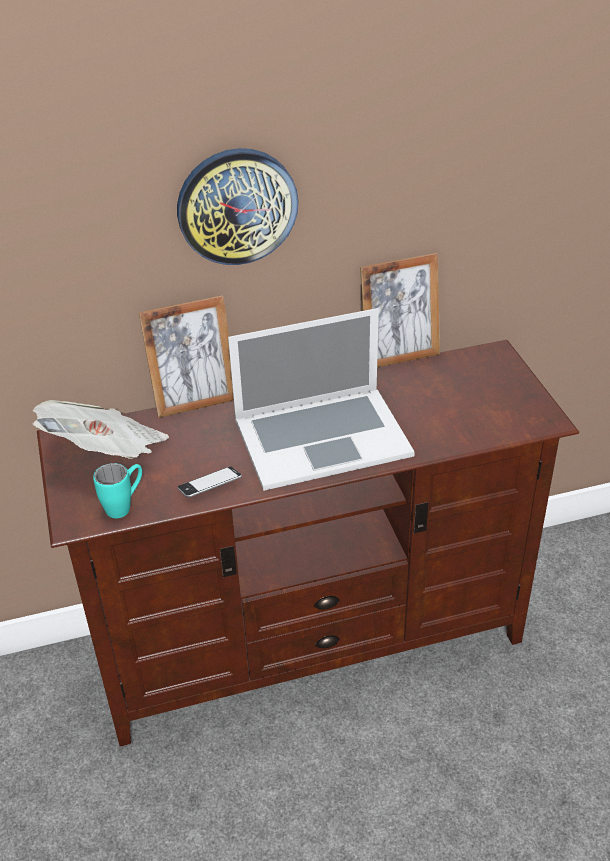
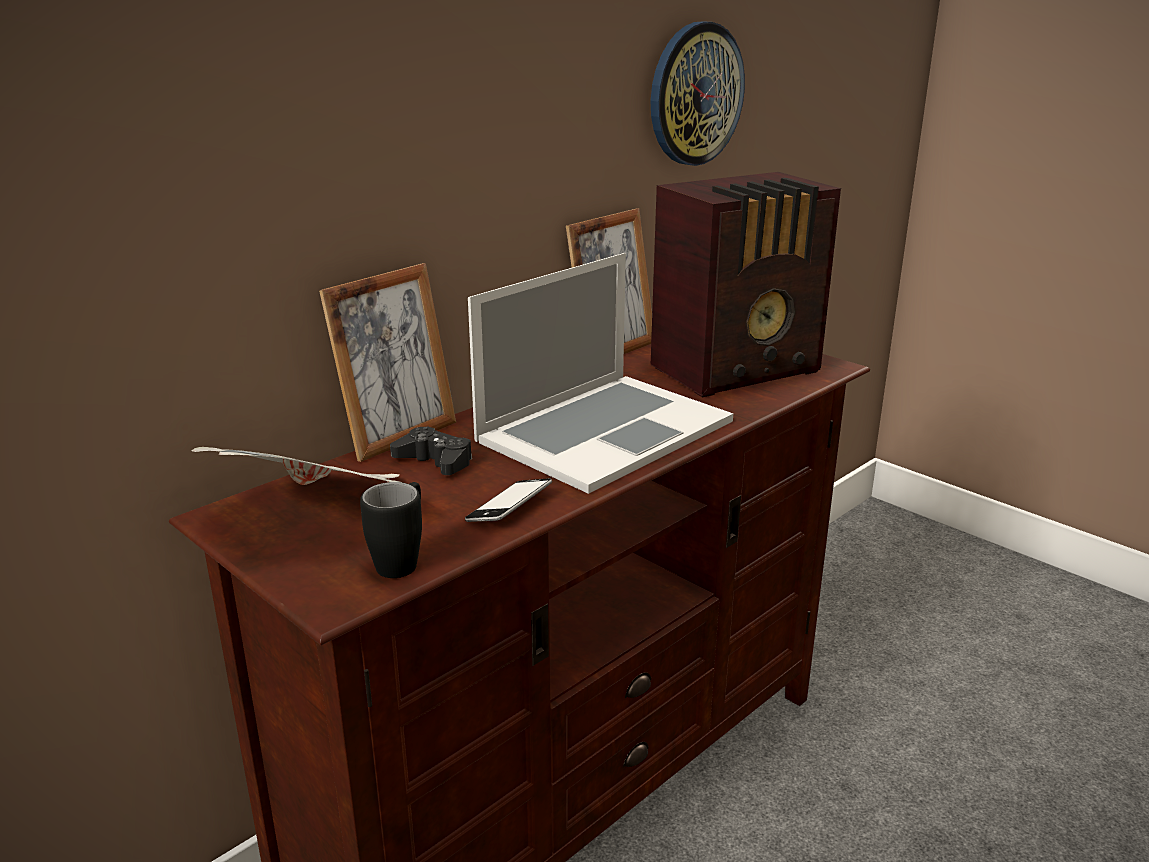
camera: 30 degrees left, 15 degrees down
(125, 506) = (403, 560): turquoise mug -> black mug
(200, 431) = (435, 461): none -> black game controller
(237, 206) = (436, 122): wall clock -> wall clock (695, 94)
(472, 404) = (739, 370): none -> radio

